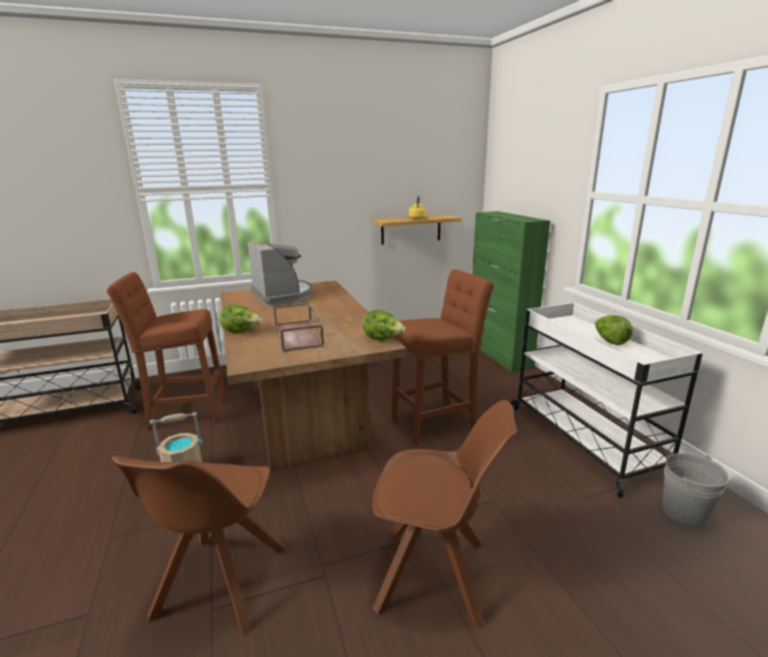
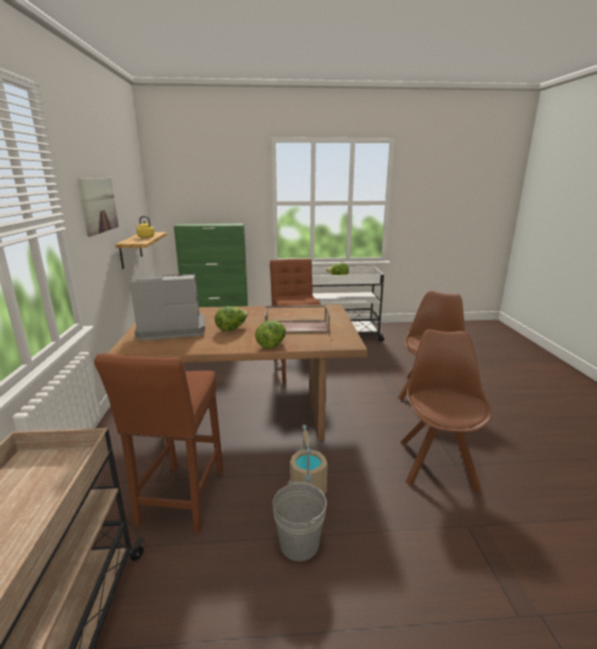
camera: 75 degrees left, 0 degrees up
(219, 584) = (437, 462): brown chair -> brown chair turned 105 degrees counterclockwise
(348, 180) = (98, 205): none -> picture
(383, 339) = (323, 307): lettuce -> lettuce (232, 329)
(684, 513) = (394, 334): grey bucket -> grey bucket (299, 544)

